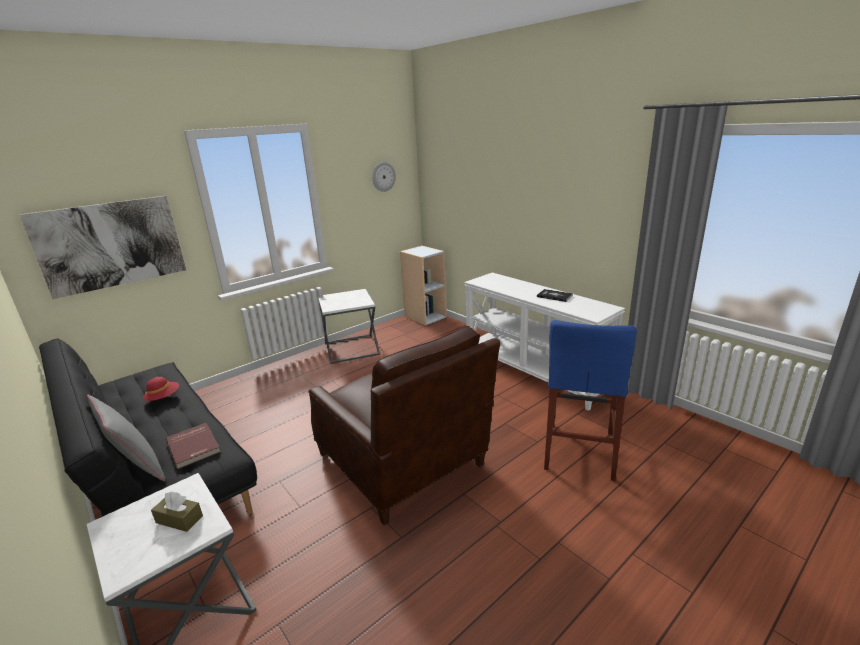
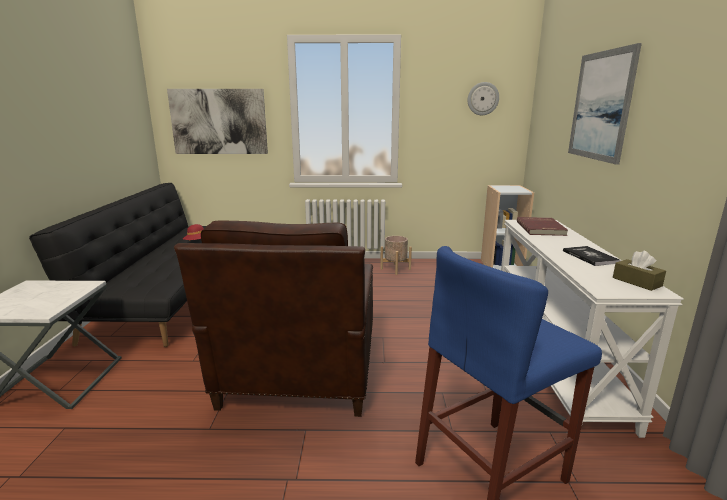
camera: 40 degrees right, 5 degrees down
(138, 470) = (117, 274): grey pillow -> none
(179, 519) = (46, 299): brown tissue box -> brown tissue box (636, 282)
(194, 446) = (158, 274): red book -> red book (541, 228)
(351, 349) = (395, 269): white side table -> beige planter
(508, 185) = (600, 106): none -> picture

